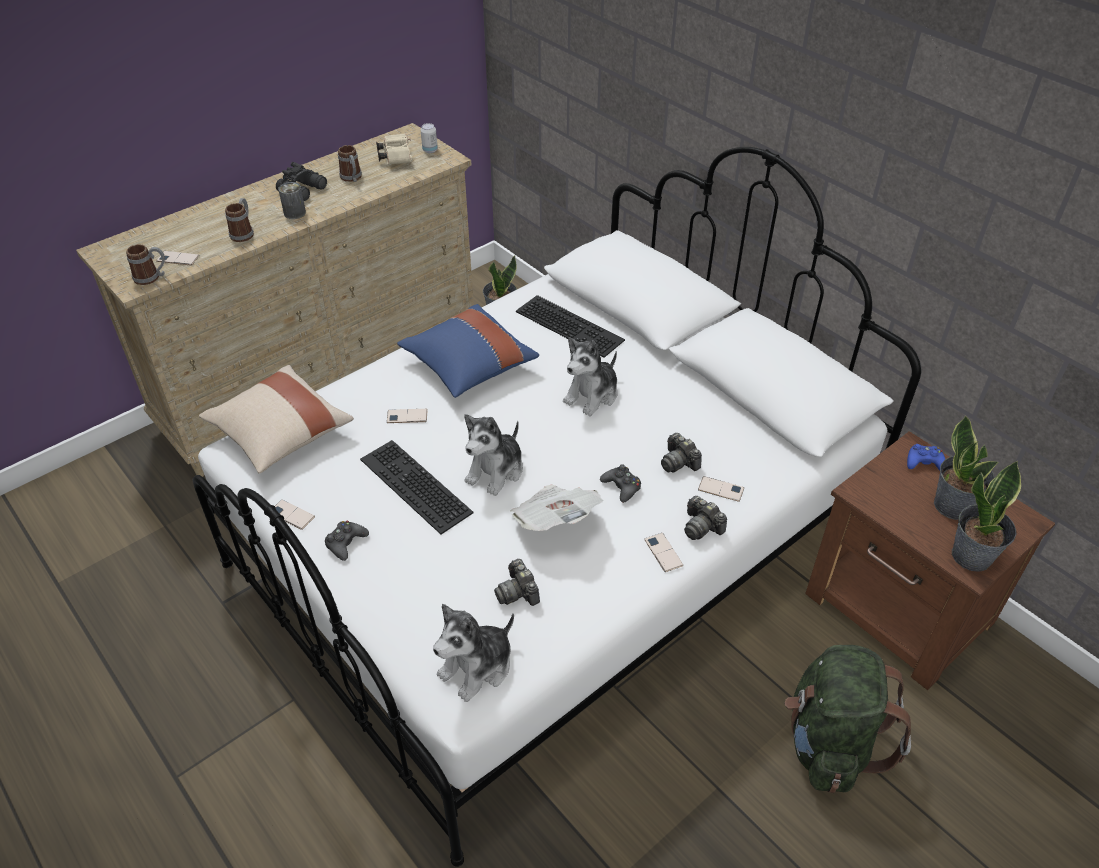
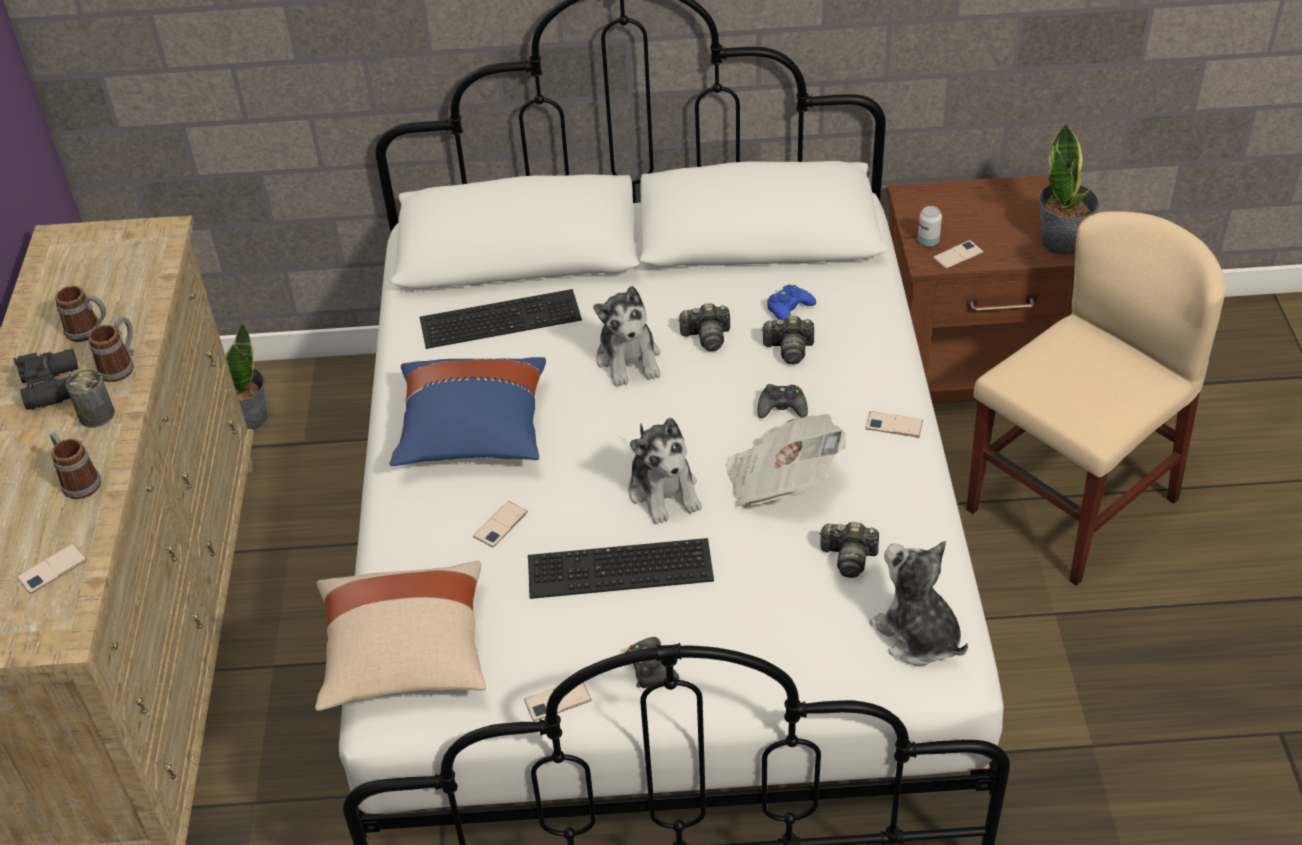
camera: 50 degrees left, 0 degrees up
(152, 277) = (63, 611): mug -> mug (121, 365)
(396, 157) = (95, 273): beige binoculars -> none
(430, 150) = (123, 238): can -> can (928, 241)
(477, 667) = (917, 636): plush toy -> plush toy turned 150 degrees clockwise
(701, 527) = (886, 381): camera -> camera (707, 337)
(720, 489) = (852, 341): phone -> phone (958, 255)
(829, 743) = (1071, 505): green backpack -> beige chair
(924, 462) = (934, 200): blue game controller -> blue game controller (789, 309)
(953, 505) = (998, 215): potted plant -> none

